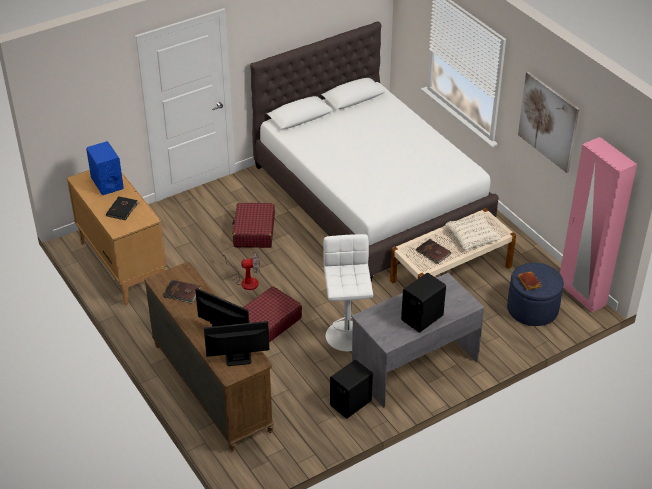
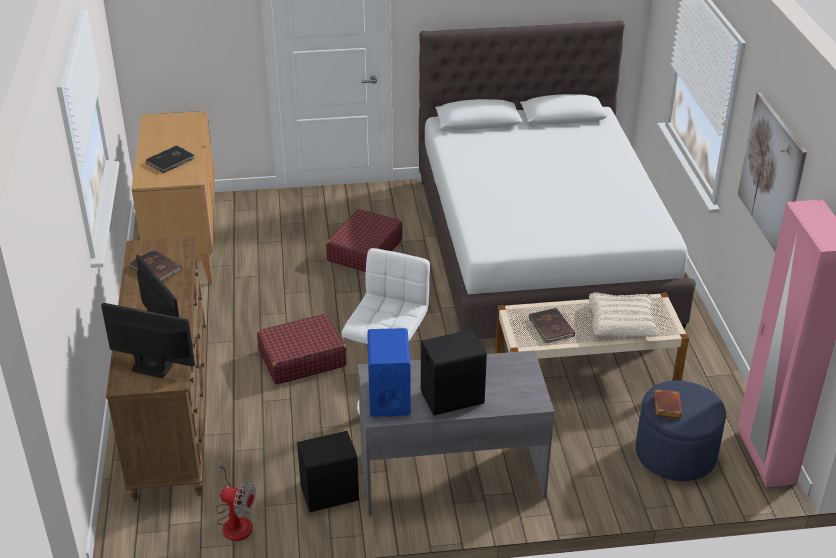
camera: 25 degrees right, 5 degrees down
(107, 183) = (179, 130): blue speaker -> blue speaker (389, 397)
(245, 280) = (311, 302): fan -> fan (235, 521)

